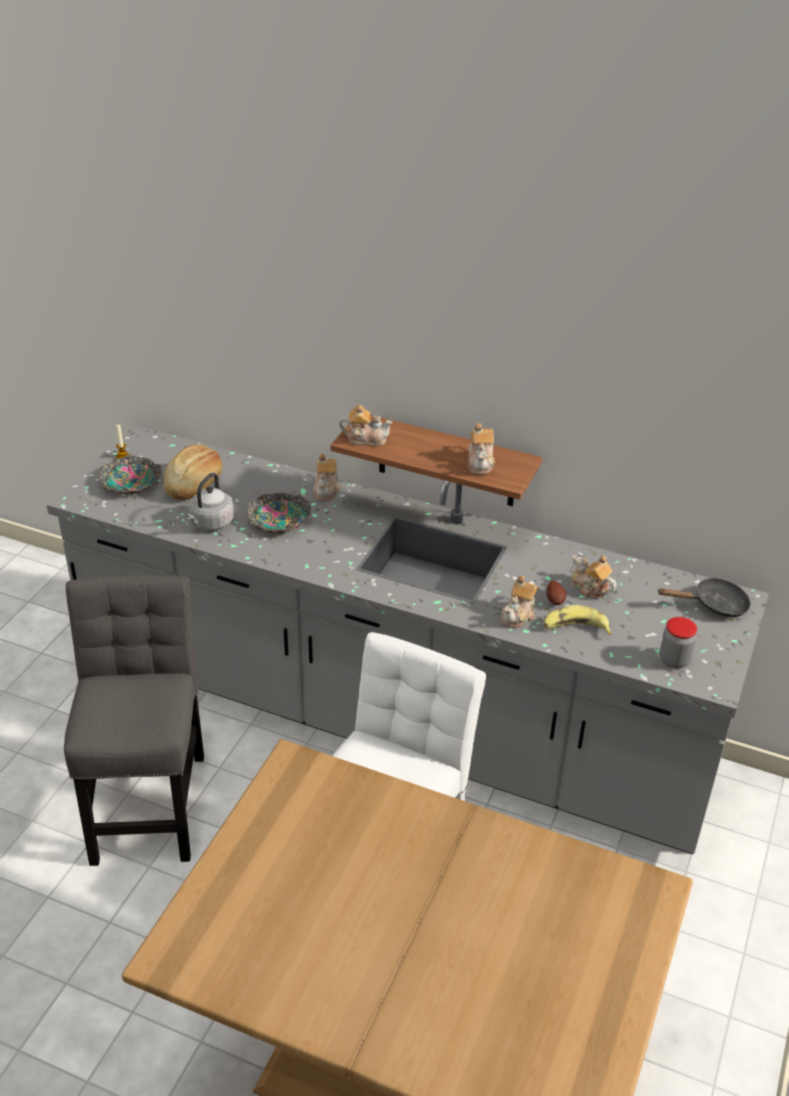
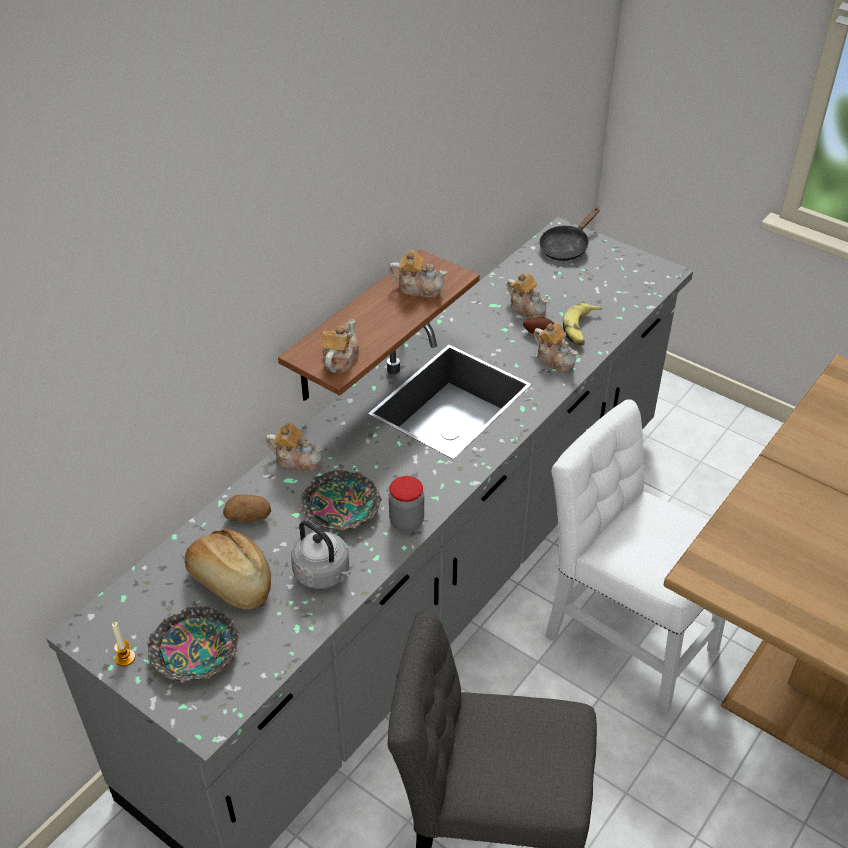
camera: 75 degrees left, 5 degrees up
(259, 480) = (249, 517): none -> potato
(589, 588) = (527, 308): teapot -> teapot turned 105 degrees counterclockwise
(674, 660) = (632, 285): jar -> jar (406, 521)
(714, 605) = (566, 247): black frying pan -> black frying pan turned 150 degrees counterclockwise

